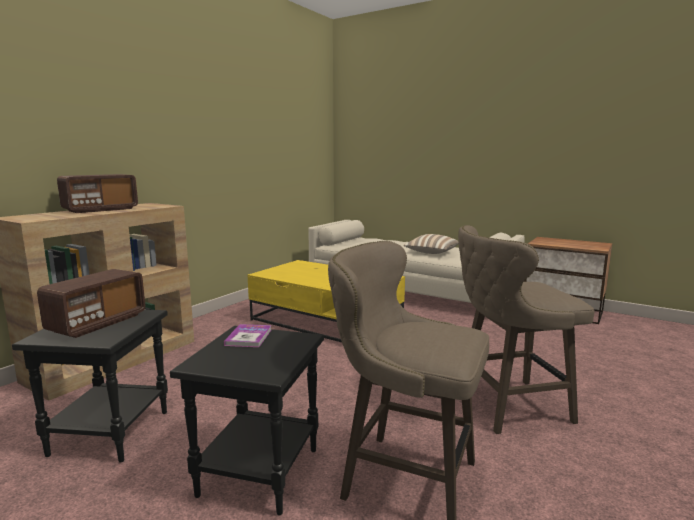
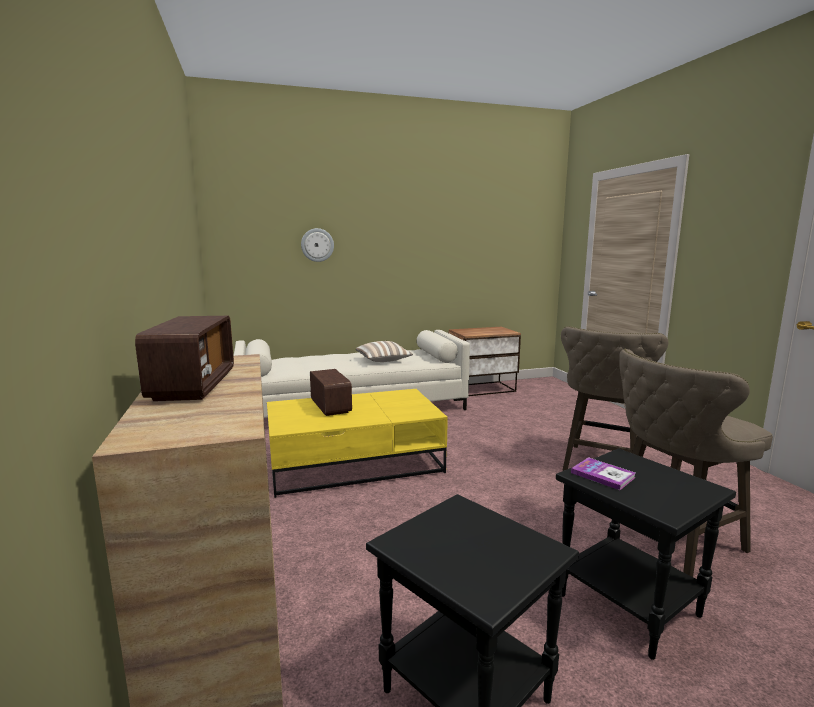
camera: 50 degrees left, 0 degrees up
(97, 323) = (464, 544): radio -> radio (330, 407)
(411, 143) = (317, 245): none -> wall clock

